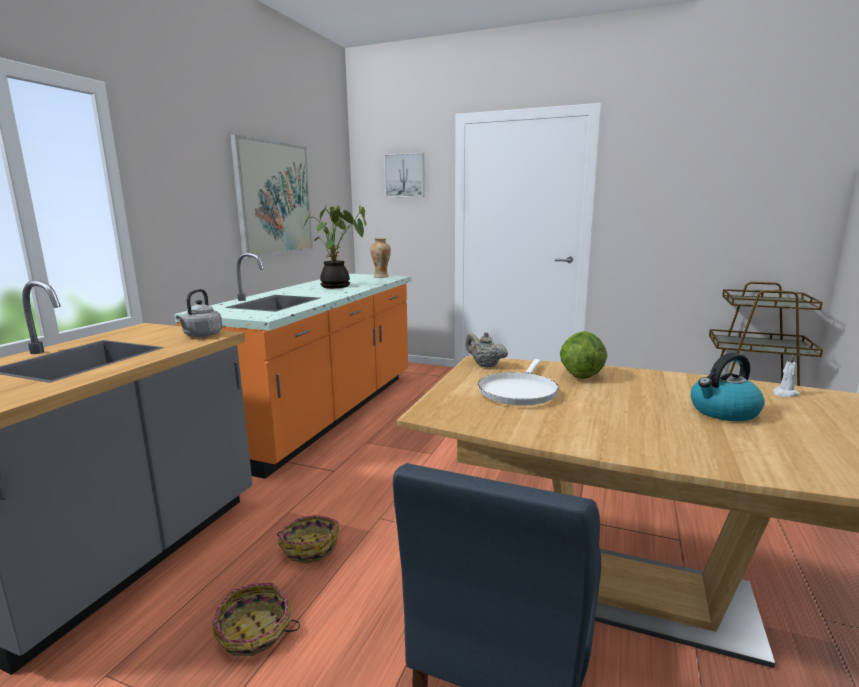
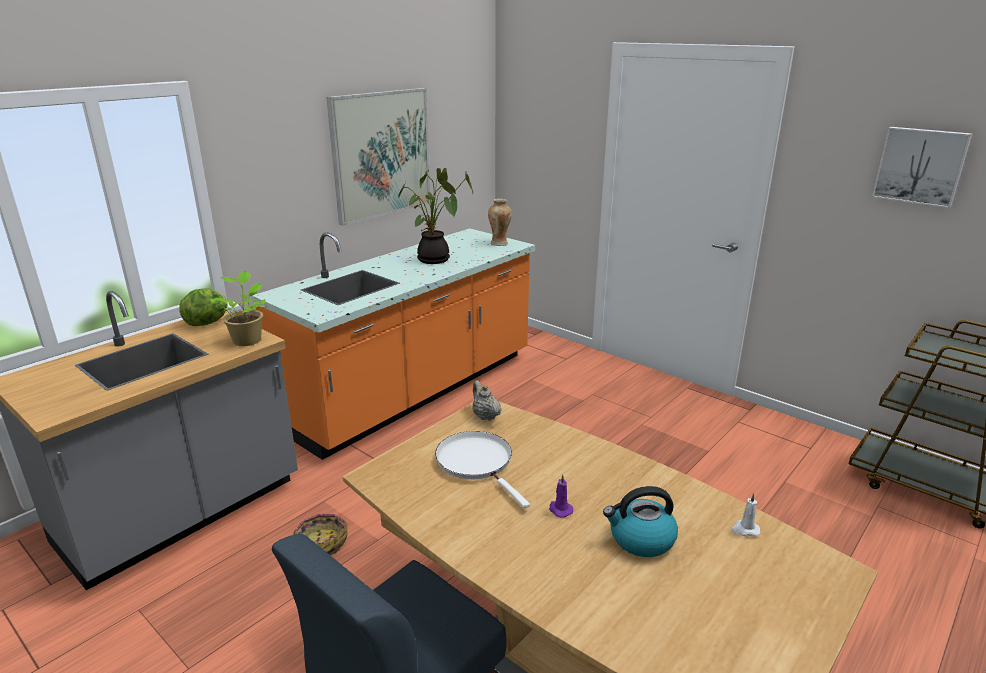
camera: 20 degrees right, 10 degrees up
(201, 335) = (247, 340): grey kettle -> potted plant
(255, 632) = (245, 607): basket -> none
(405, 175) = (552, 113): picture -> picture (920, 166)
(518, 391) = (477, 462): white frying pan -> white frying pan turned 105 degrees clockwise
(581, 375) = (562, 452): lettuce -> lettuce (208, 323)
(632, 406) = (560, 509): none -> purple candle

